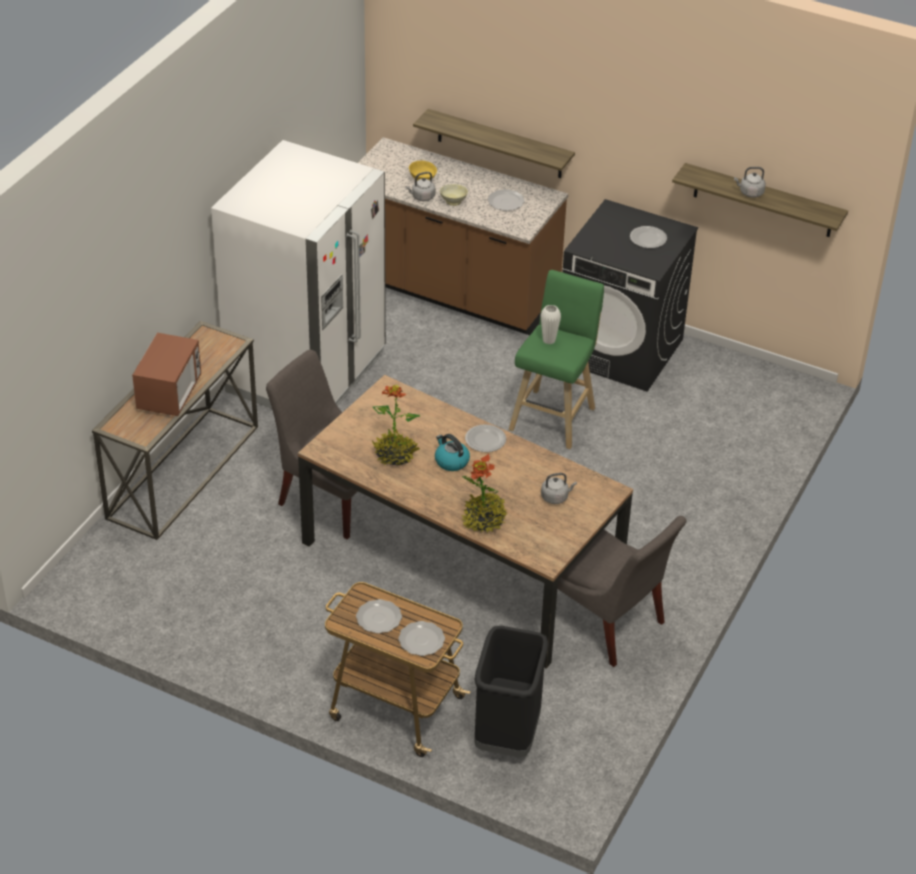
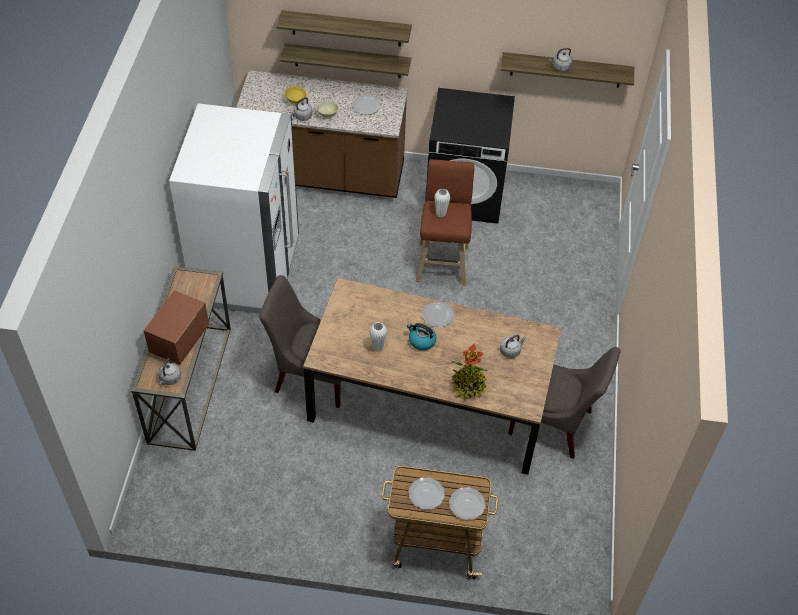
camera: 20 degrees left, 10 degrees up
(140, 429) = (170, 379): none -> grey kettle
(170, 394) = (179, 340): microwave -> microwave turned 150 degrees counterclockwise
(395, 455) = (377, 347): potted plant -> white vase
(500, 100) = (346, 28): none -> shelf
(506, 734) = (524, 539): black trash can -> none
(554, 416) = (442, 261): green stool -> brown stool
(648, 238) = (484, 114): plate -> none

